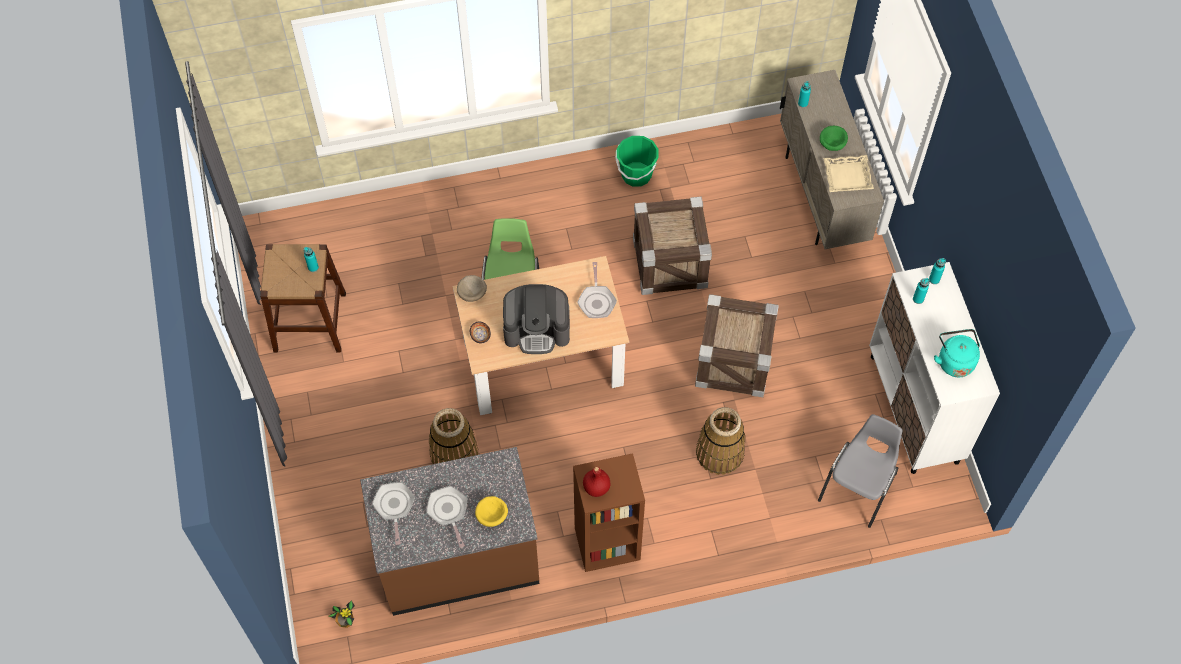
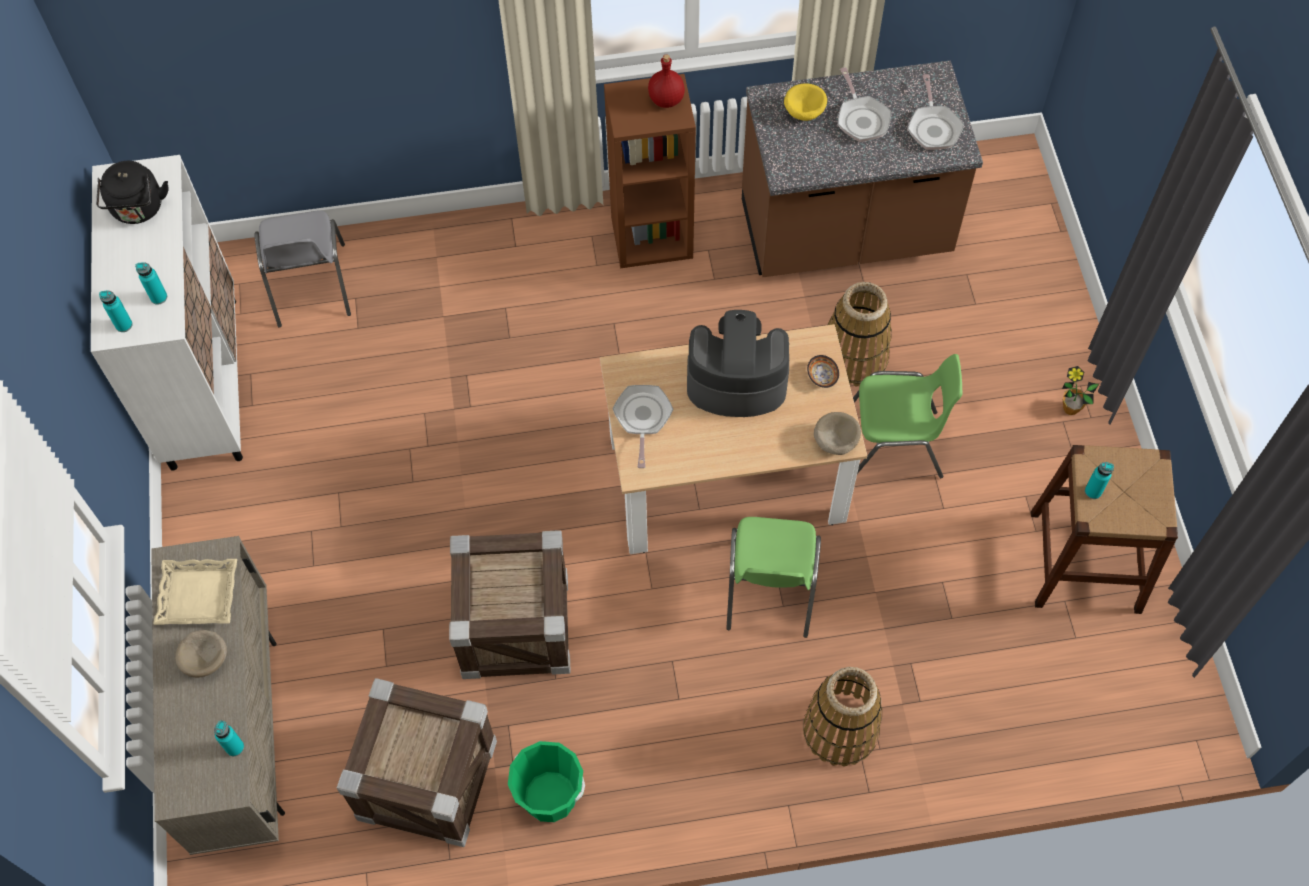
camera: 175 degrees left, 0 degrees up
(346, 622) = (981, 169): potted plant -> potted plant (1070, 408)
(428, 391) = (895, 445): none -> green chair
(719, 452) = (487, 339): basket -> basket (841, 730)
(733, 362) = (444, 462): crate -> crate (427, 780)
(831, 144) = (206, 659): green bowl -> beige bowl
(859, 487) = (310, 287): grey chair -> grey chair turned 45 degrees counterclockwise
(954, 360) = (138, 210): turquoise kettle -> black kettle

